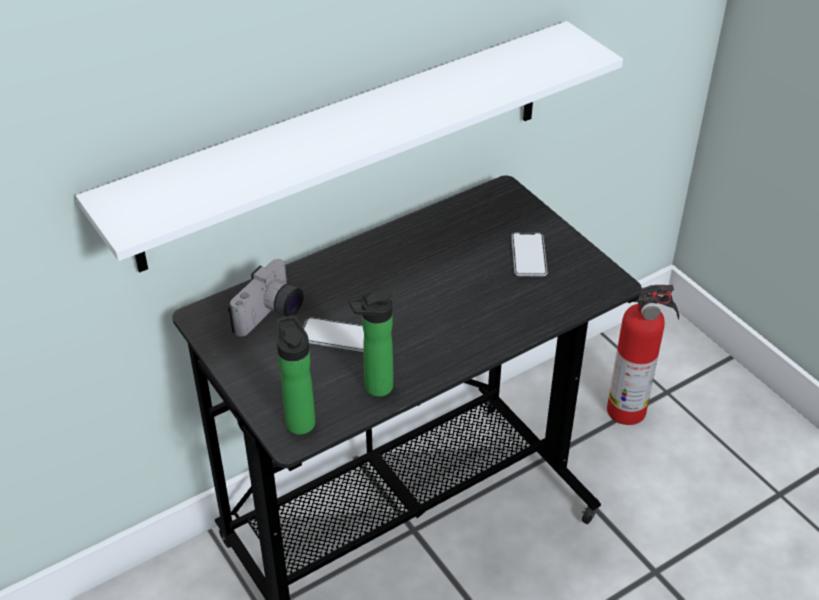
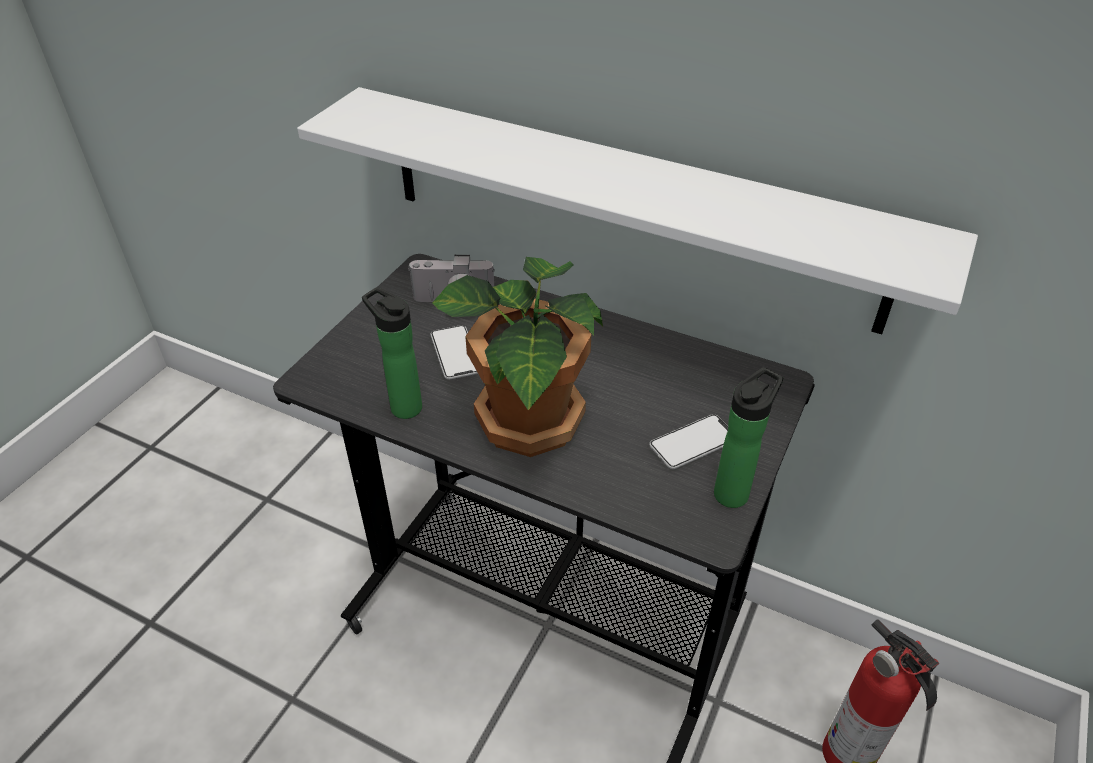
camera: 60 degrees right, 0 degrees up
(299, 420) = (331, 375): bottle -> bottle (734, 491)
(449, 327) = (527, 424): none -> potted plant

